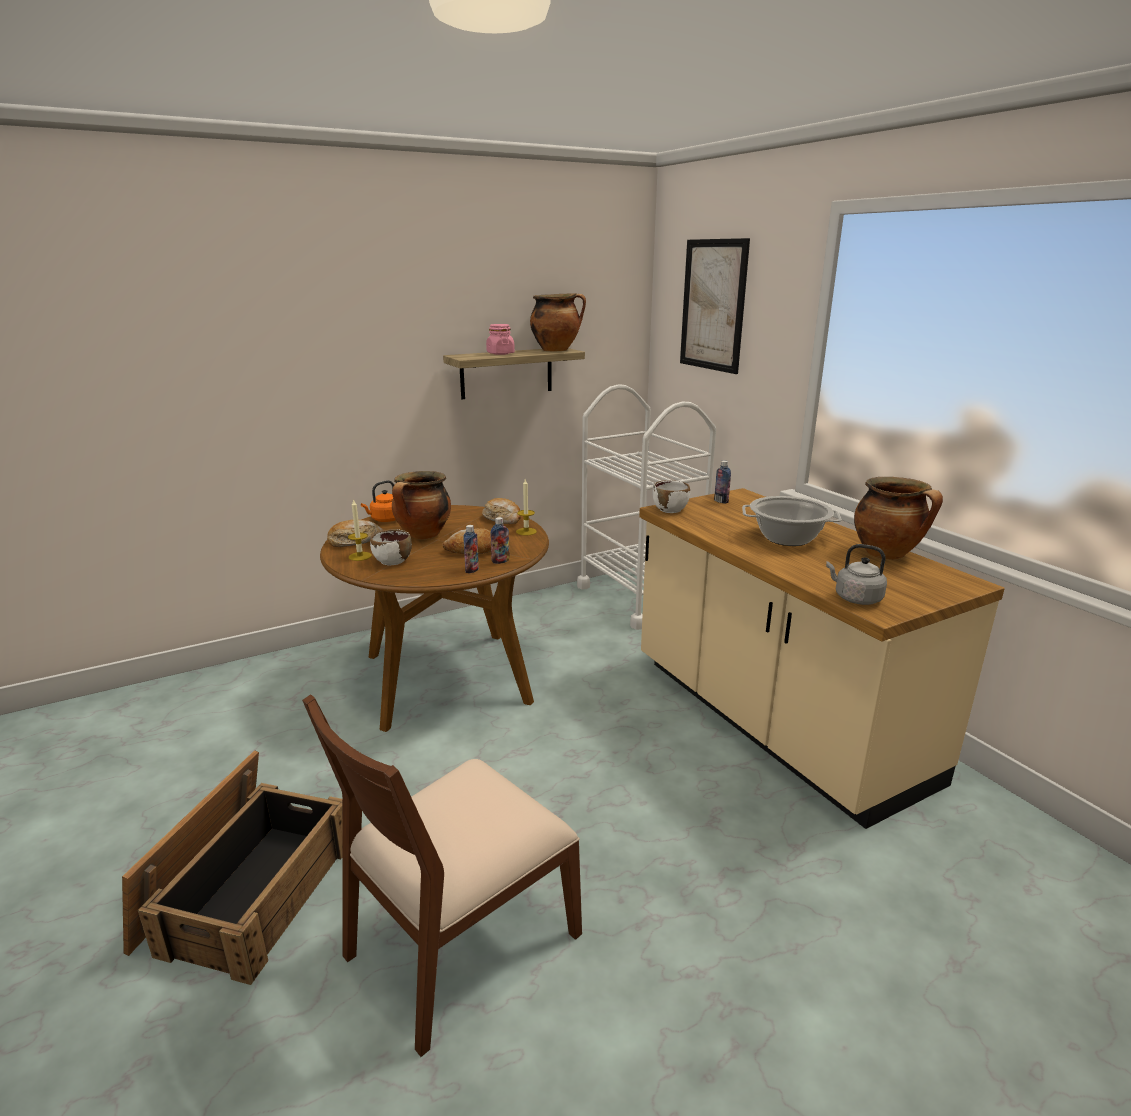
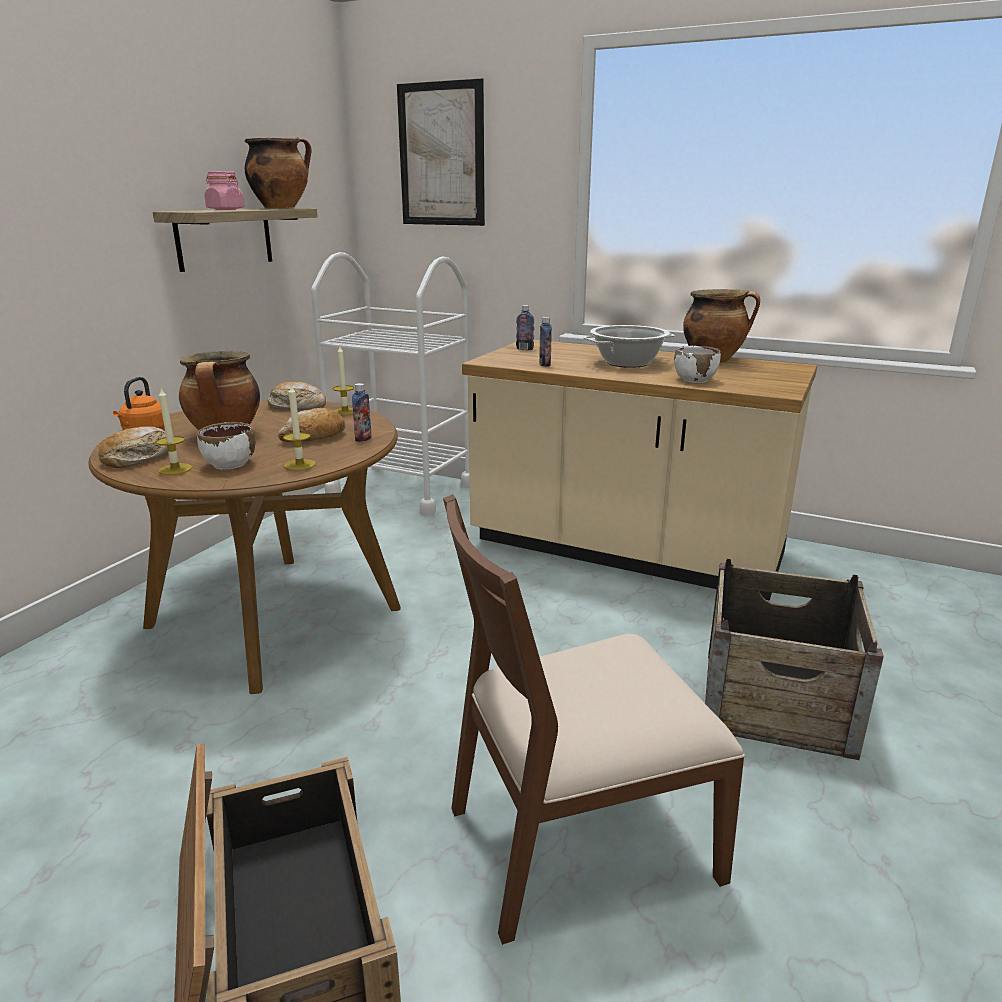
camera: 35 degrees left, 0 degrees up
(429, 573) = (300, 465): none -> candle
(459, 942) = (578, 839): brown chair -> brown chair turned 60 degrees clockwise
(472, 570) = (345, 452): bottle -> bottle (545, 364)
(670, 509) = (493, 360): white bowl -> white bowl (695, 380)
(749, 926) = (777, 700): none -> crate
(855, 598) = (749, 387): grey kettle -> none

